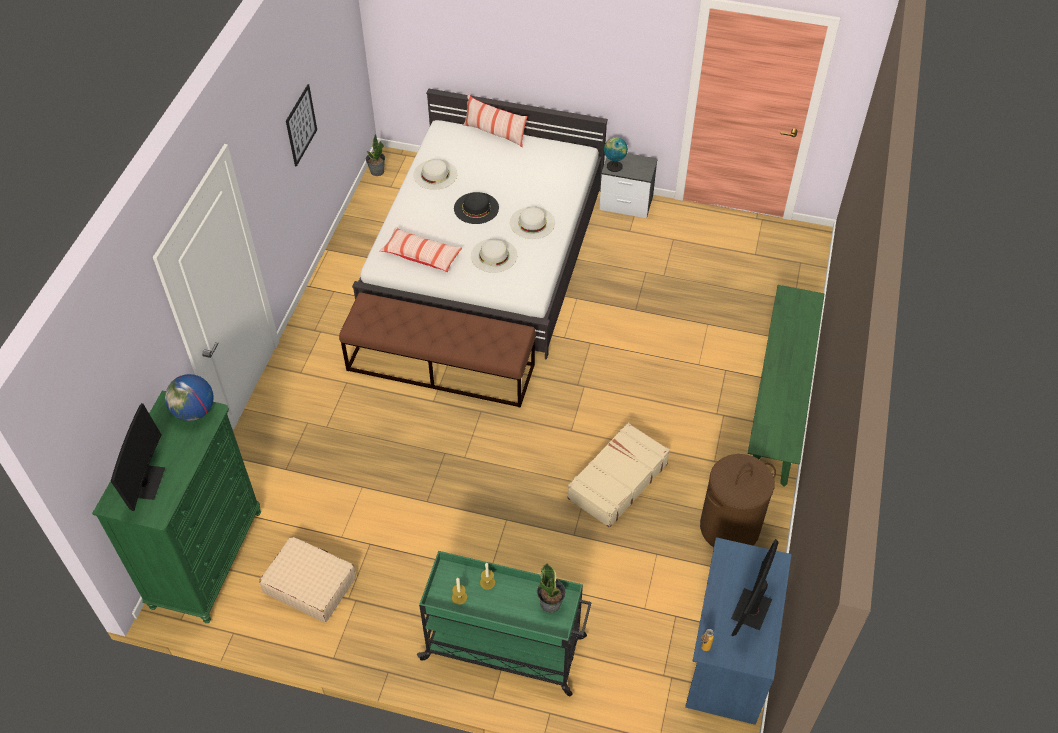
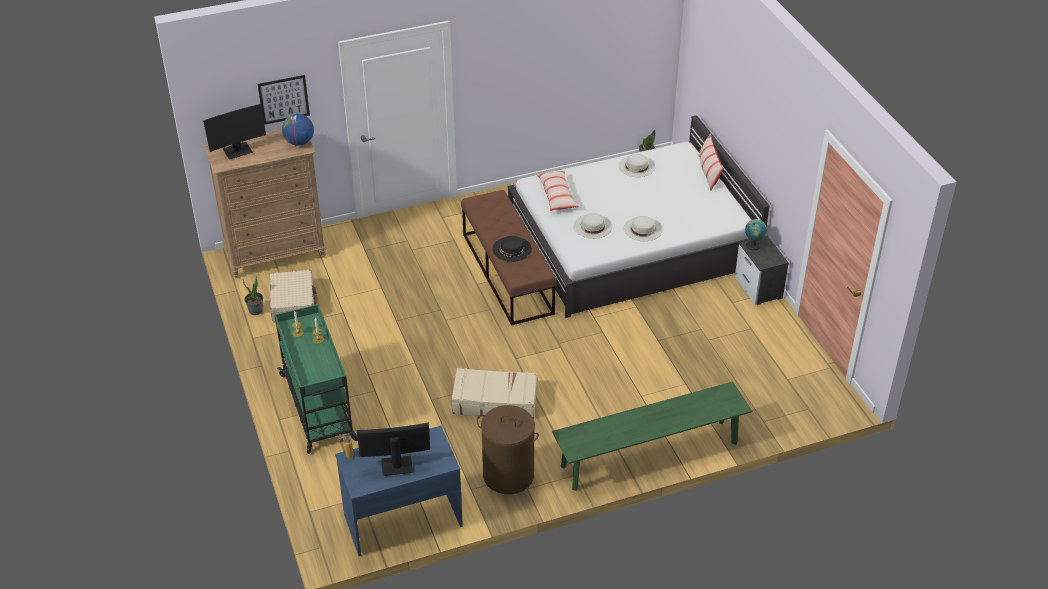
camera: 55 degrees right, 10 degrees down
(207, 559) = (275, 253): green dresser -> brown dresser
(301, 125) = (553, 64): picture -> picture (283, 99)
(476, 208) = (626, 198): black hat -> black hat (512, 249)
(551, 603) = (326, 373): potted plant -> potted plant (256, 311)

